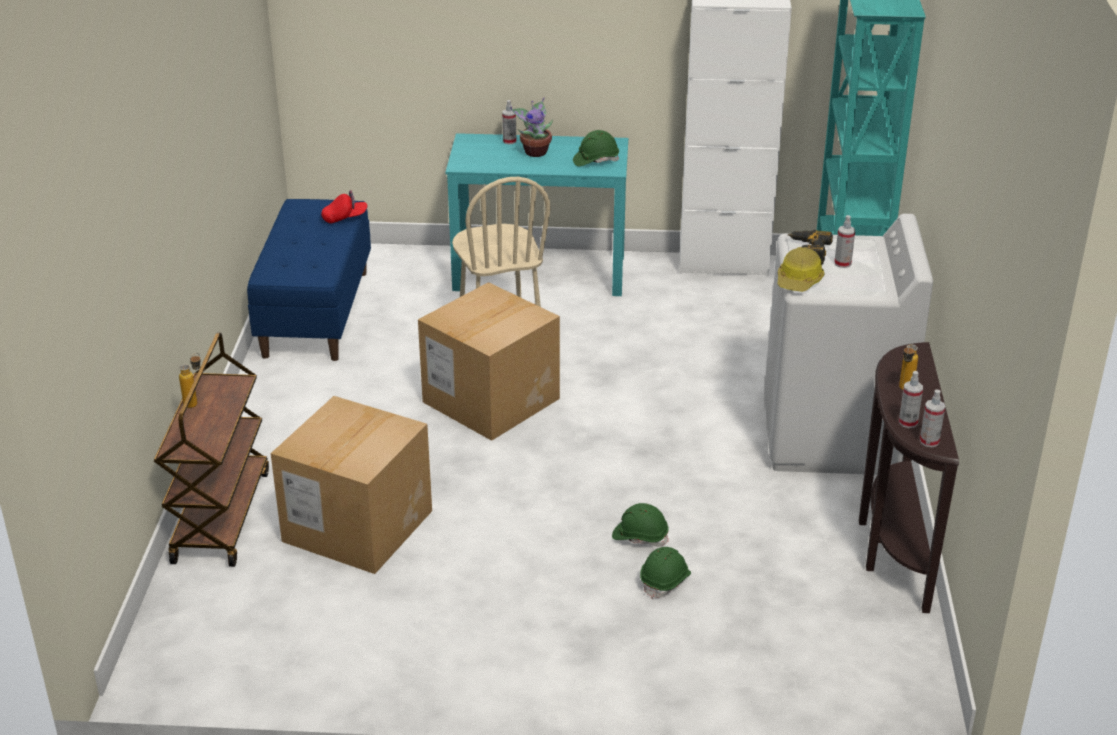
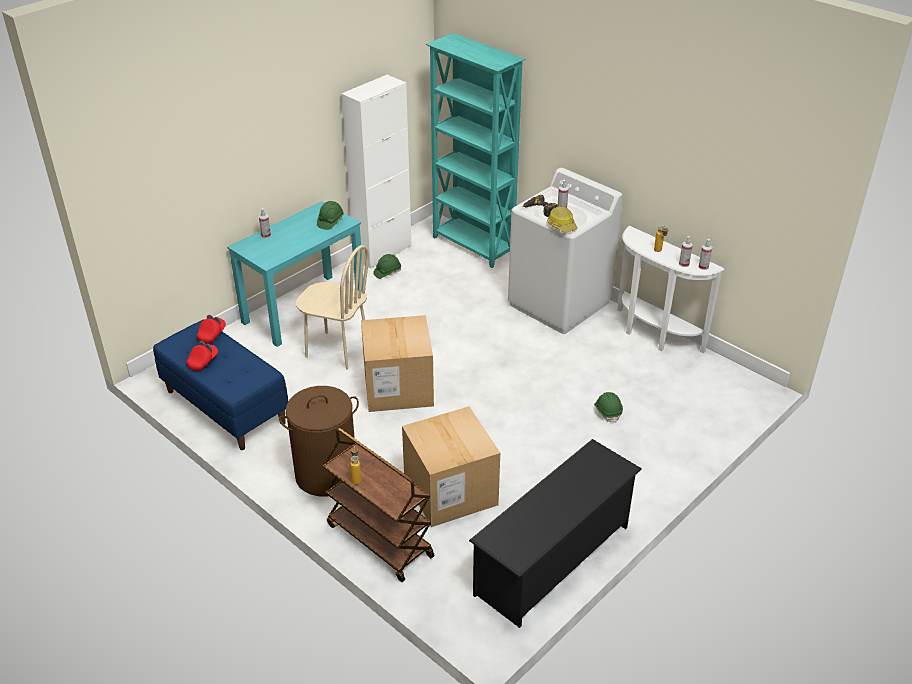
camera: 50 degrees left, 5 degrees up
(286, 428) = (326, 474): none -> brown laundry basket
(295, 235) = (203, 362): none -> red cap
(326, 665) = (553, 559): none -> black shoe rack
(535, 151) = (291, 233): potted plant -> none
(640, 536) = (567, 401): green hard hat -> green hard hat (387, 272)
(891, 547) = (653, 335): brown console table -> white console table

